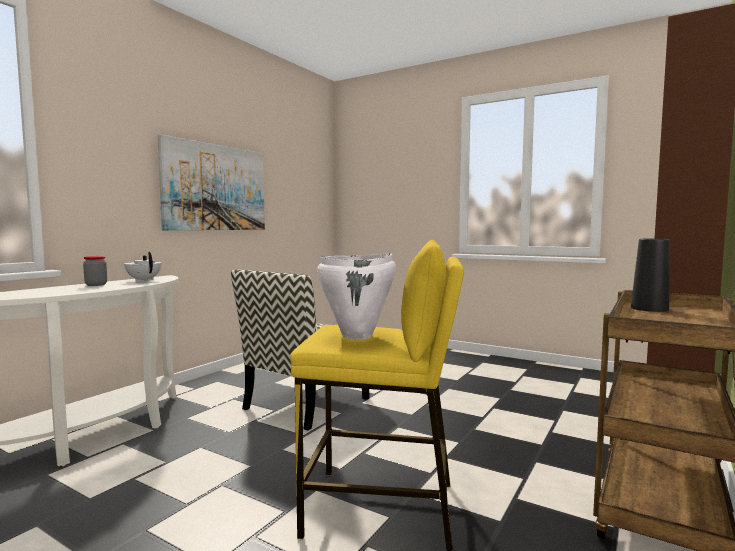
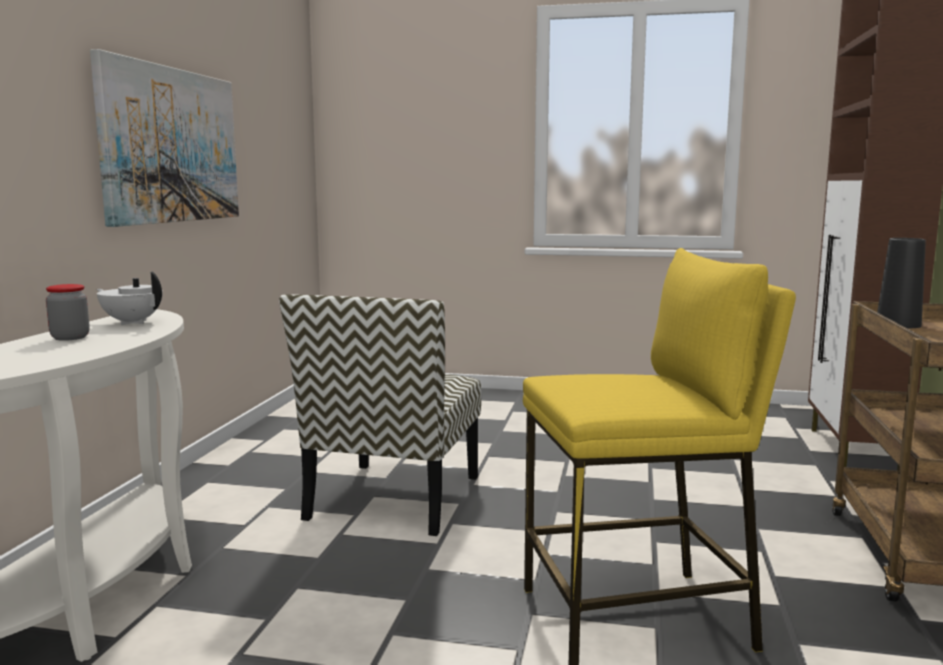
camera: 20 degrees left, 5 degrees up
(358, 336) = (625, 391): white cooking pot -> none

